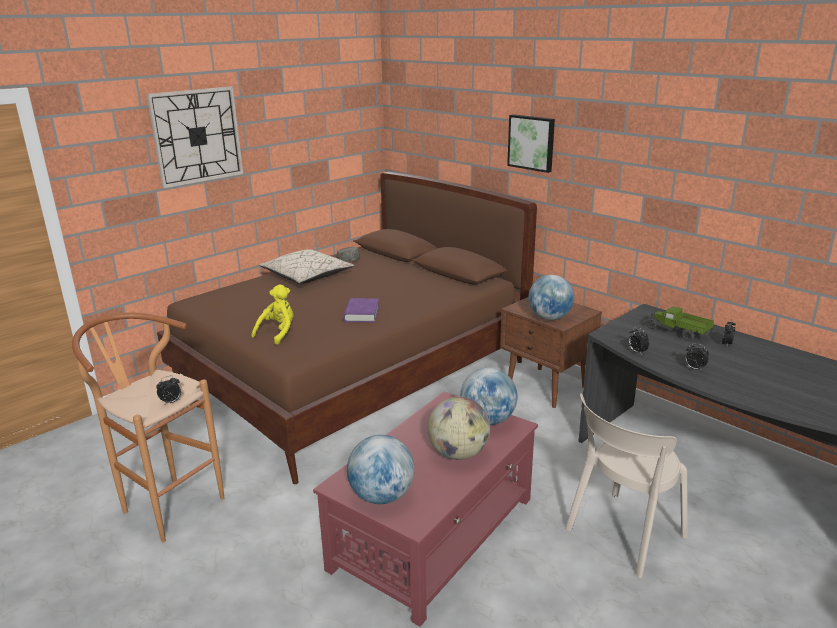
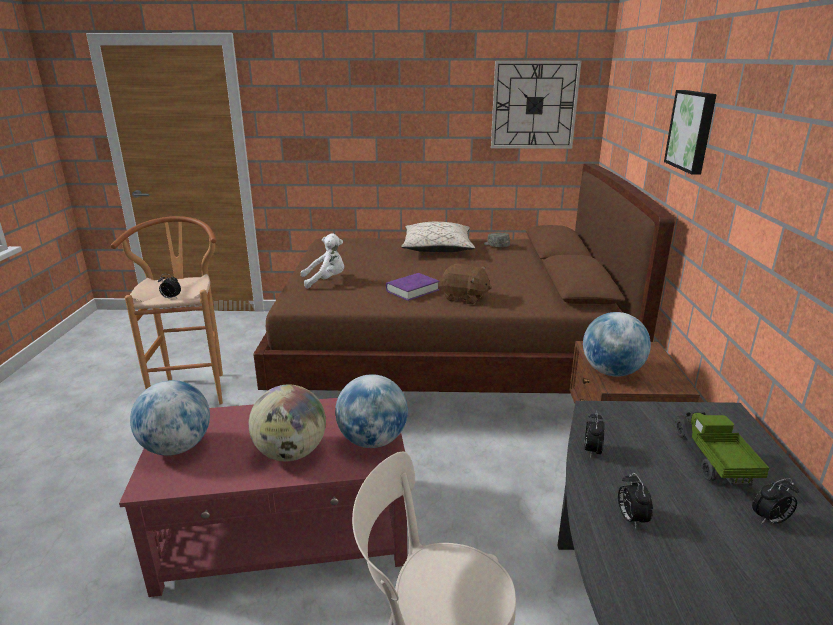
camera: 45 degrees right, 0 degrees up
(197, 136) = (372, 92): wall clock -> wall clock (534, 105)
(278, 333) = (326, 281): yellow plush toy -> white plush toy
(407, 305) = (464, 298): none -> brown plush toy

